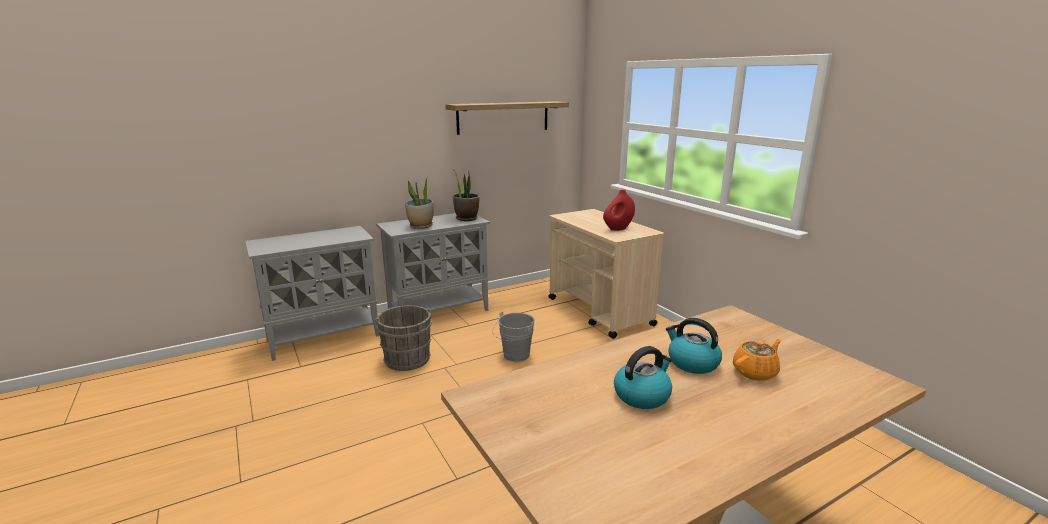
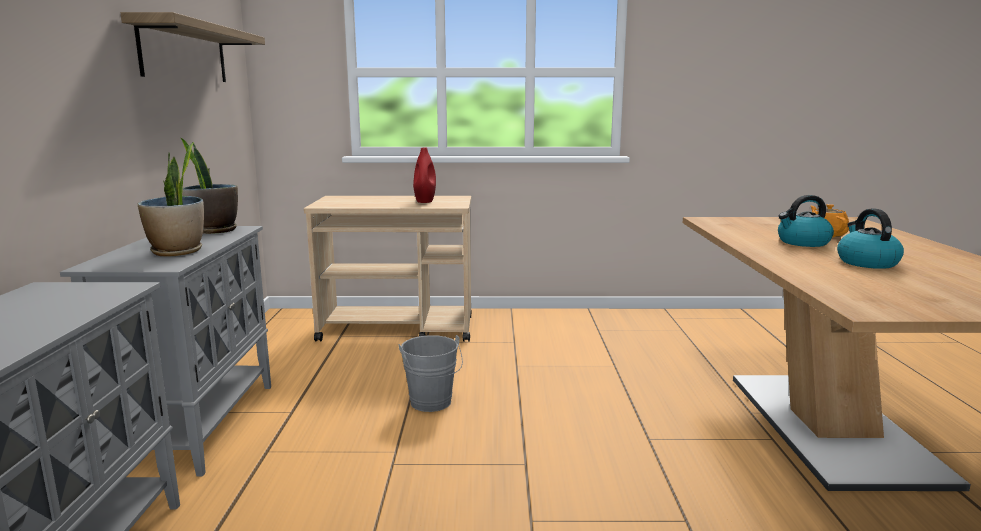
camera: 60 degrees left, 5 degrees down
(406, 358) = (313, 492): grey bucket -> none

